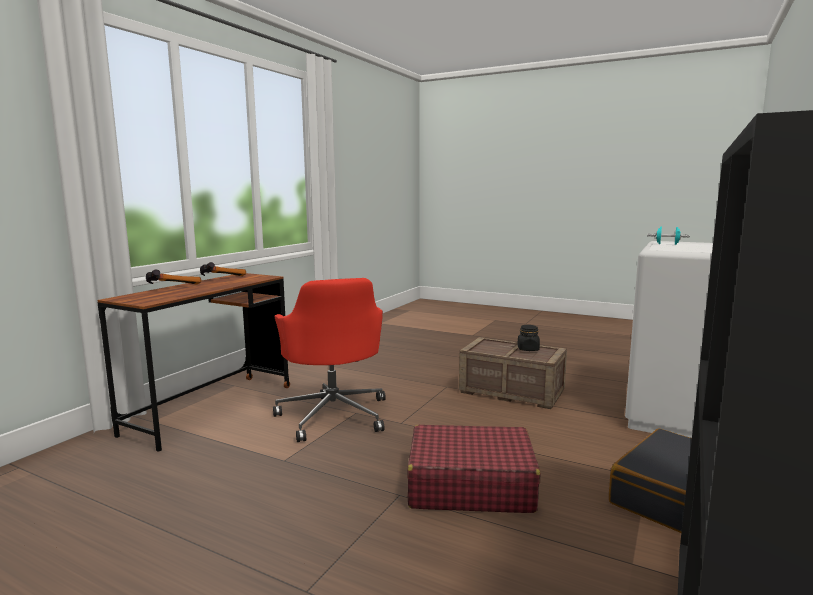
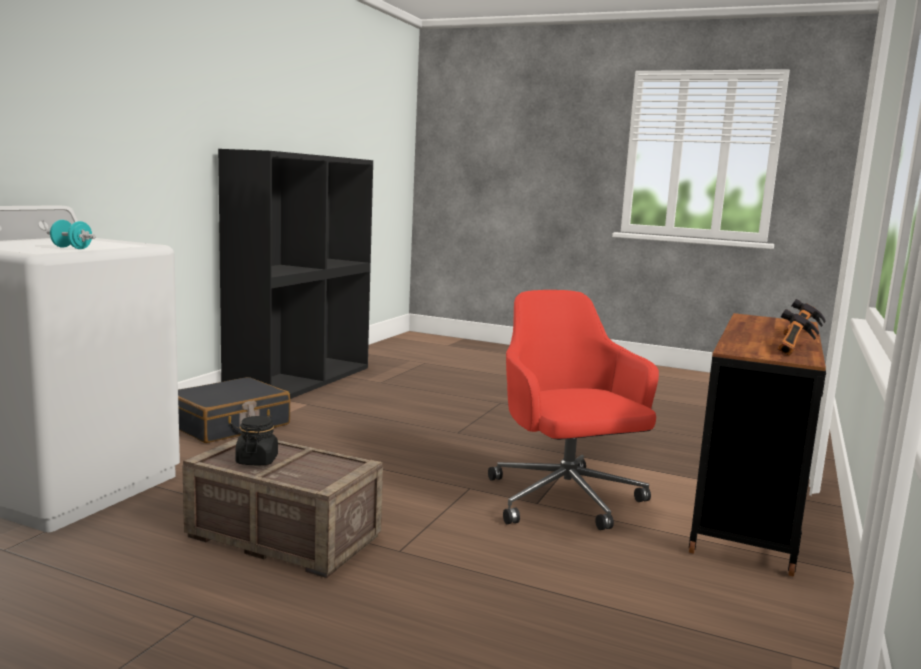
camera: 175 degrees right, 0 degrees up
(469, 485) = (397, 436): red suitcase -> none

